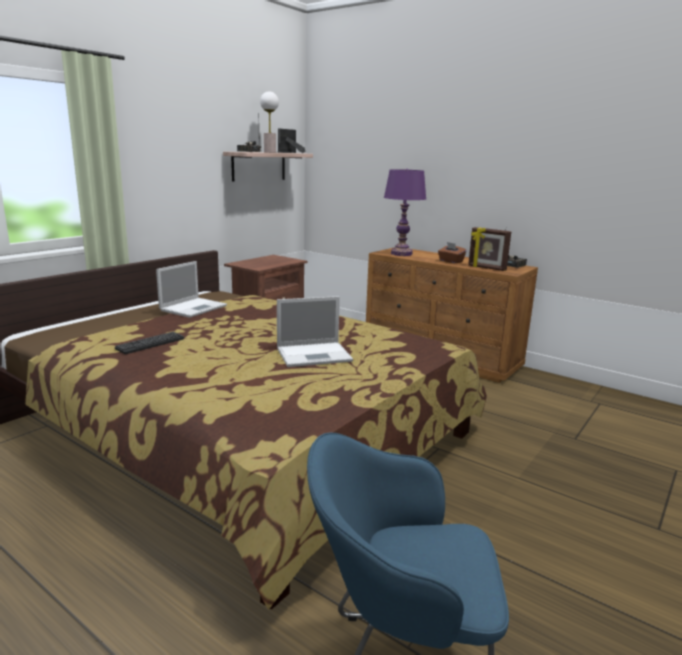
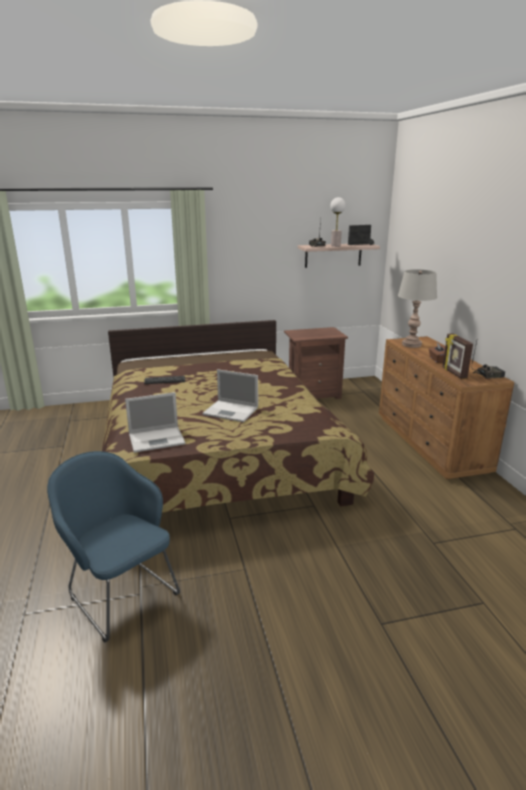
camera: 40 degrees right, 5 degrees up
(194, 307) = (225, 361): laptop -> laptop (158, 439)
(401, 254) = (411, 344): purple table lamp -> grey table lamp

